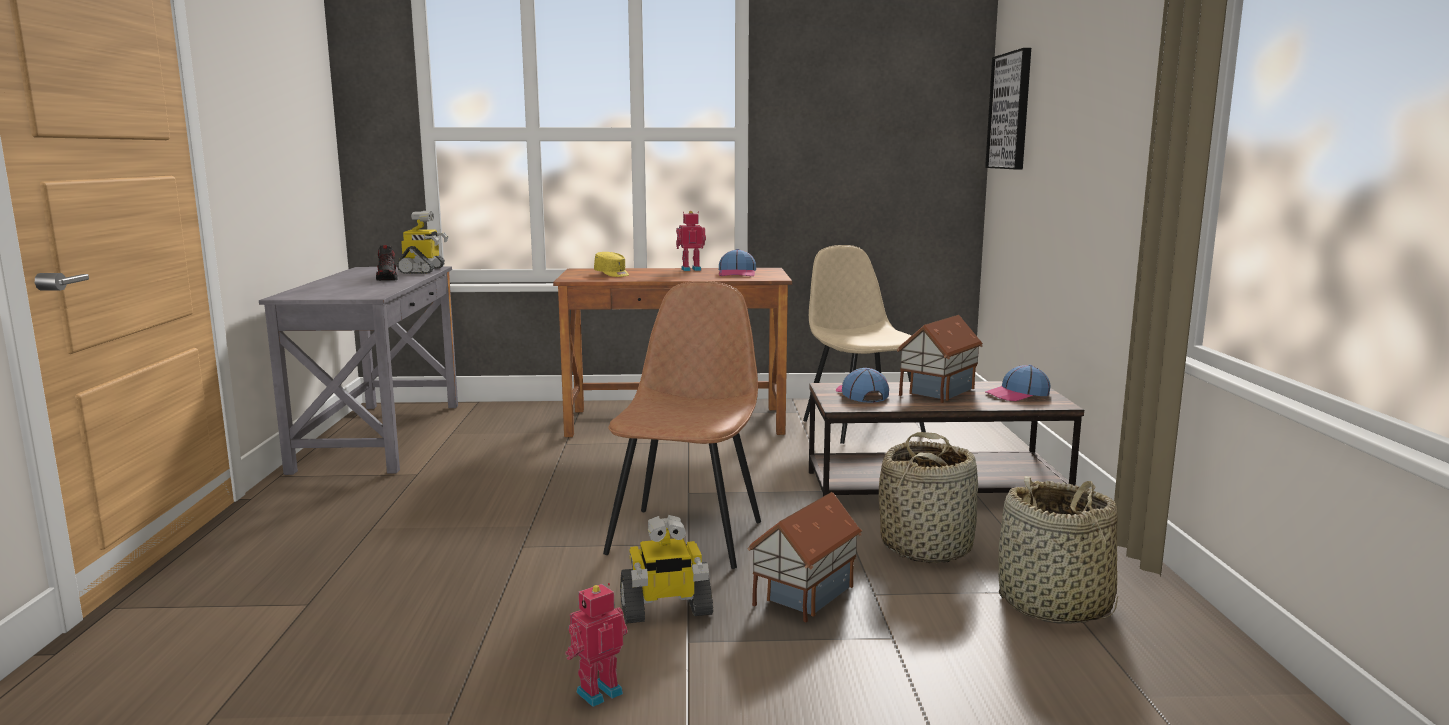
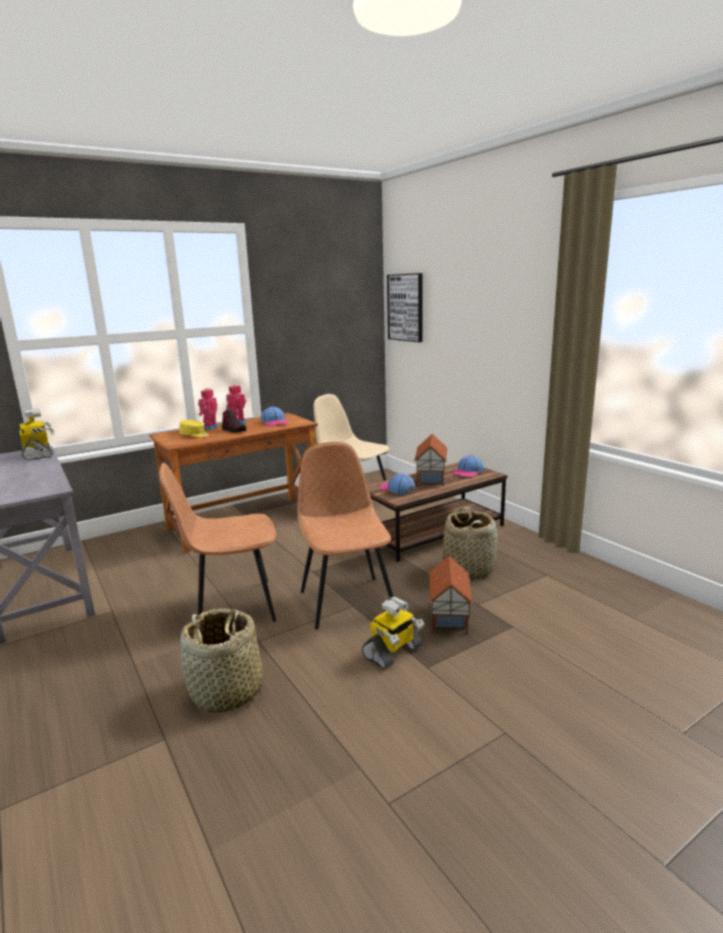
camera: 30 degrees left, 5 degrees up
(387, 279) = (27, 468): shoe -> shoe (234, 430)
(542, 503) = (232, 606): none -> brown chair
(597, 691) = (420, 717): toy robot -> toy robot (210, 427)
(1054, 604) = (554, 583): basket -> basket (227, 692)

